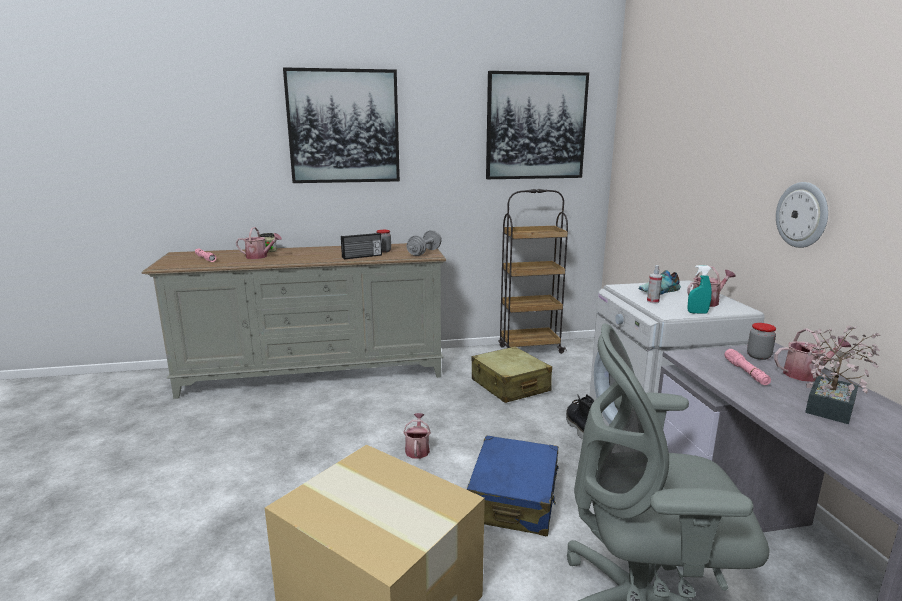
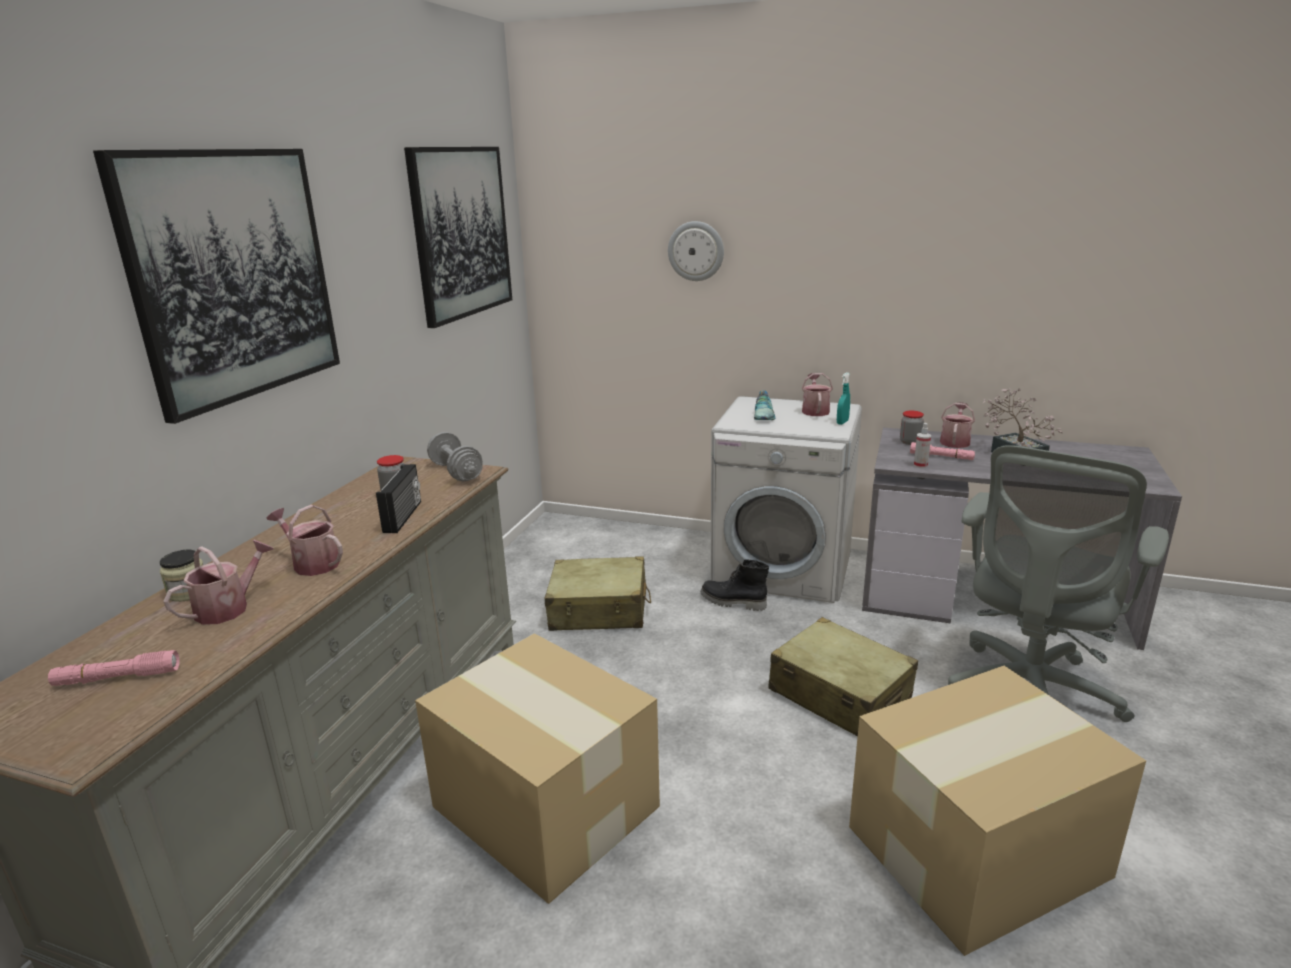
camera: 60 degrees left, 5 degrees up
(325, 425) = (546, 808): none -> cardboard box
(417, 449) = (690, 733): watering can -> watering can (312, 563)
(513, 498) = (839, 694): blue suitcase -> beige suitcase
(530, 350) = (521, 562): brown cart -> none
(653, 301) = (793, 426): spray bottle -> spray bottle (920, 465)
(802, 215) = (886, 305): wall clock -> wall clock (696, 251)

